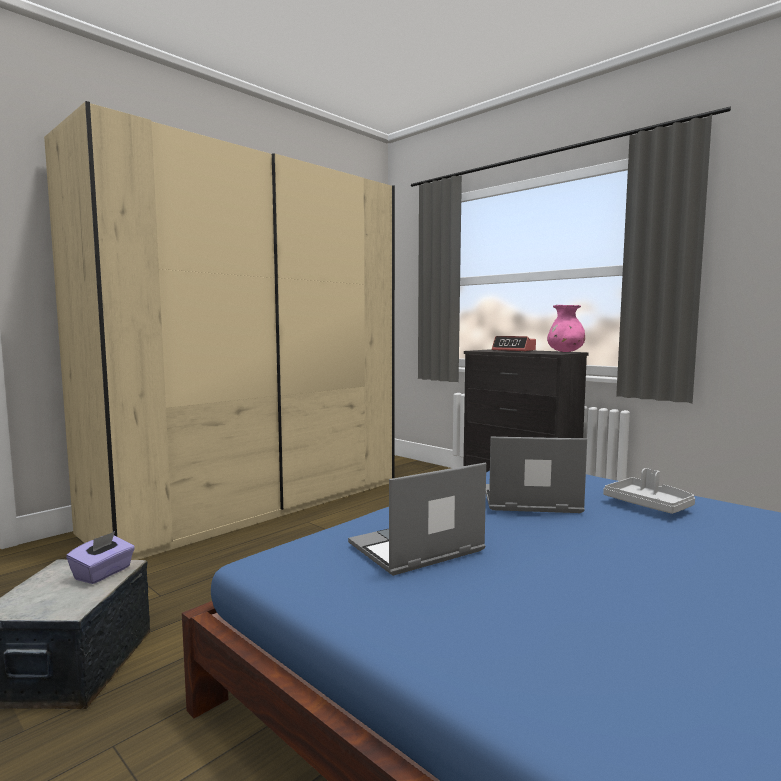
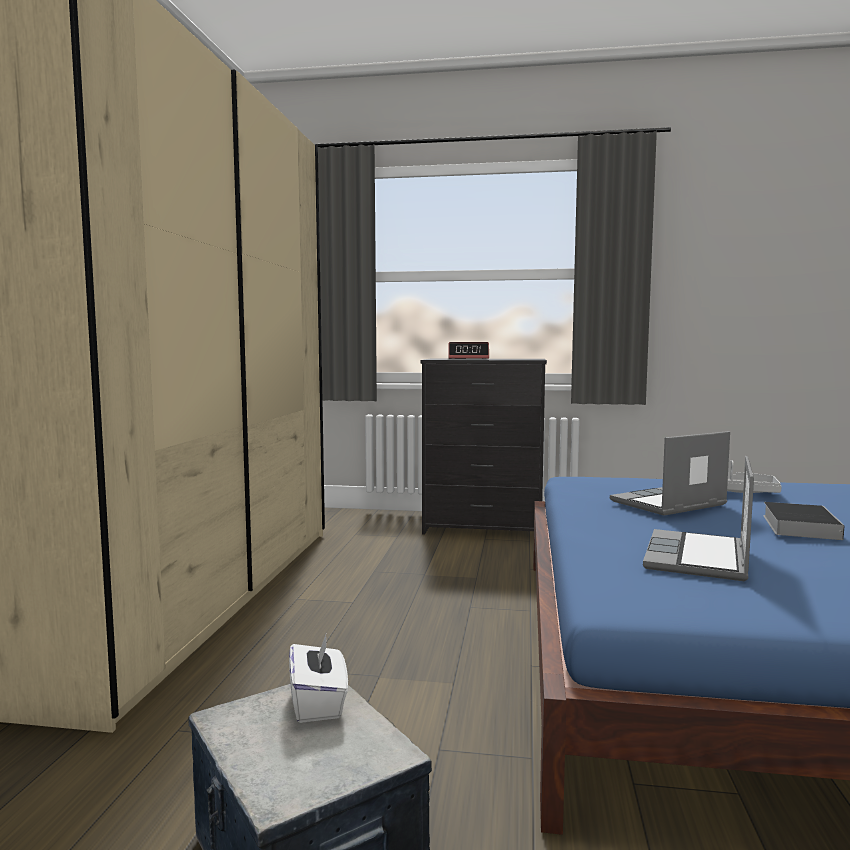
camera: 35 degrees left, 0 degrees up
(103, 573) = (318, 703): purple tissue box -> white tissue box
(565, 352) = (527, 358): pink vase -> none
(599, 548) = (799, 526): none -> book

